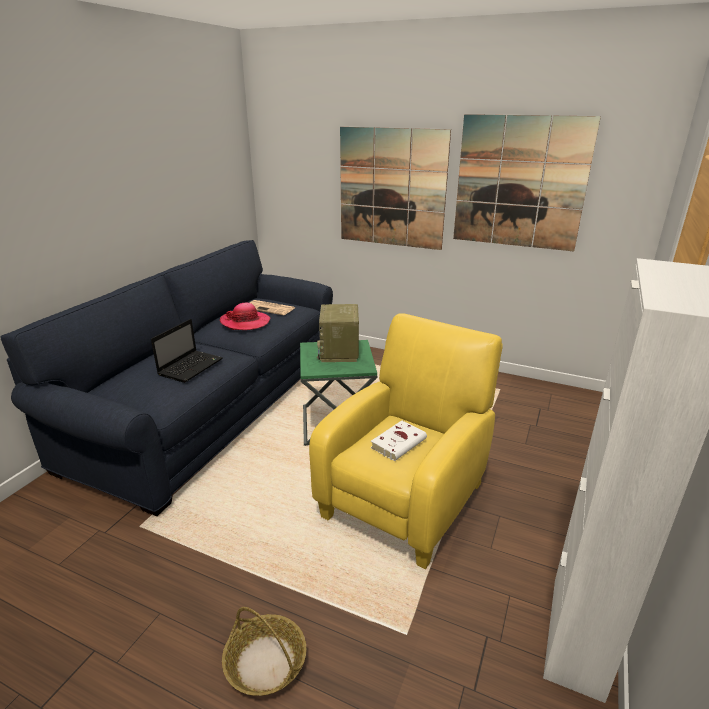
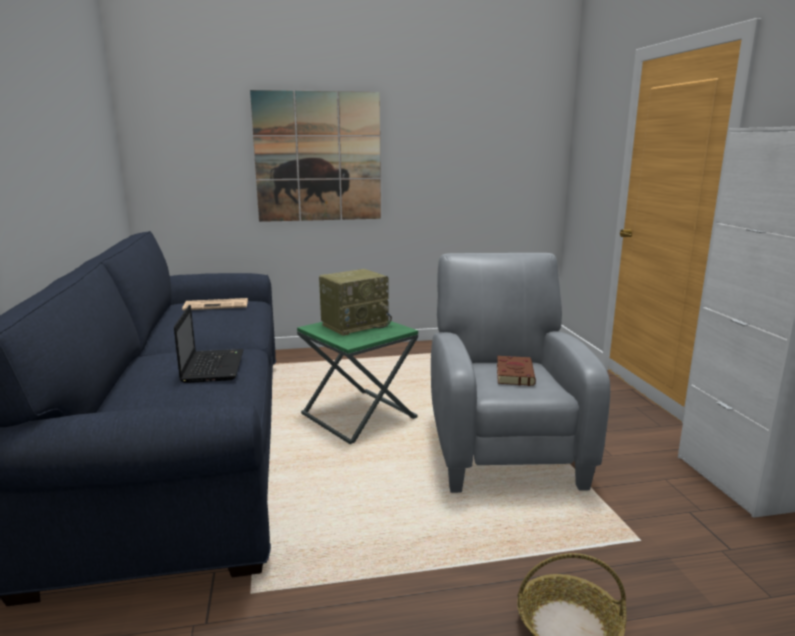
camera: 35 degrees left, 10 degrees down
(245, 322) = (208, 320): hat -> none
(340, 352) = (355, 325): radio -> radio turned 90 degrees counterclockwise
(399, 442) = (514, 373): white book -> brown book
(407, 496) = (502, 447): yellow armchair -> grey armchair
(520, 183) = (450, 142): picture -> none

